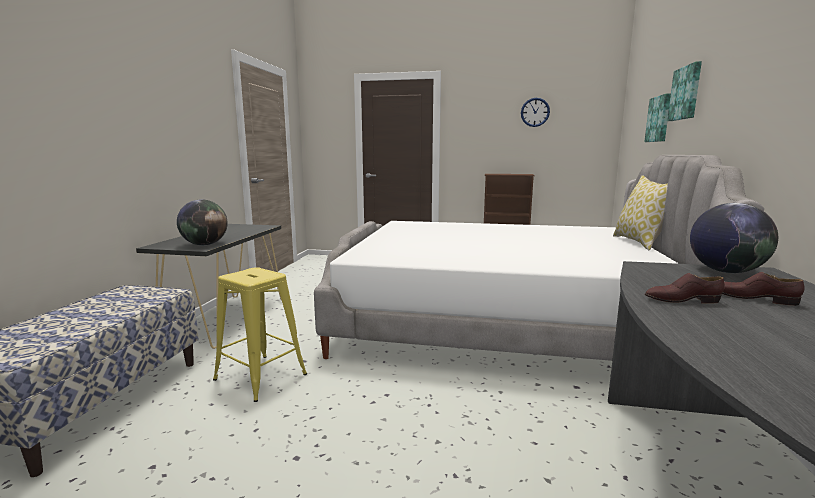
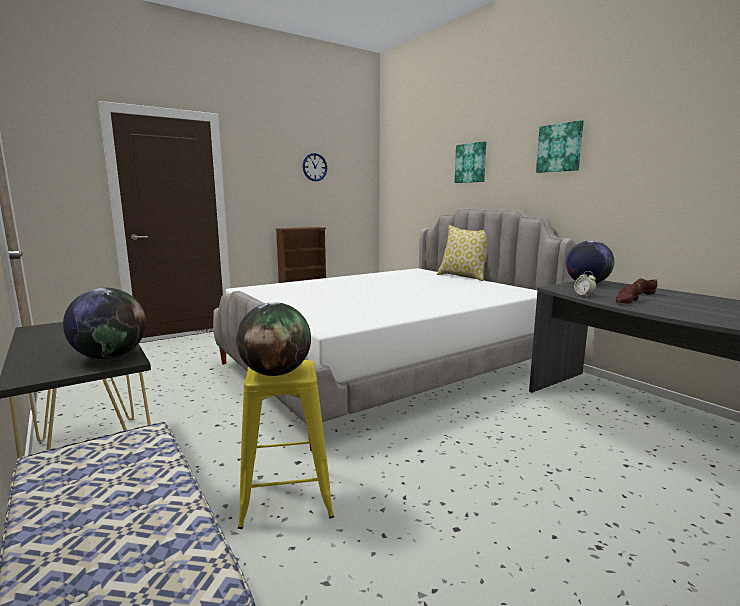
camera: 45 degrees left, 0 degrees up
(245, 275) = (276, 373): none -> globe
(645, 280) = (584, 295): none -> alarm clock
(659, 119) = (438, 180): picture -> picture (560, 148)

